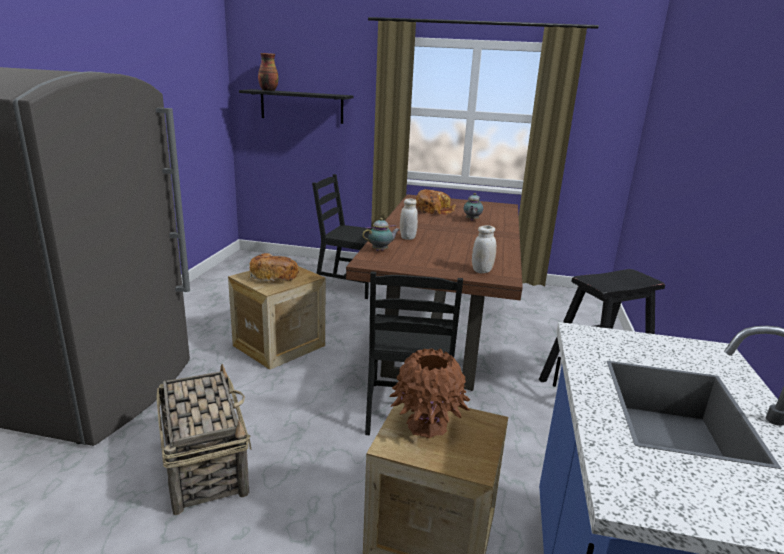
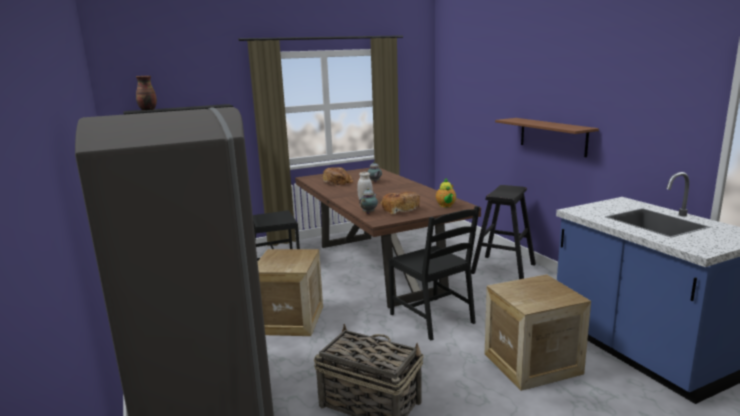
camera: 35 degrees left, 5 degrees down
(273, 276) = (282, 260): bread -> bread (400, 209)
(427, 425) = (525, 292): brown vase -> none
(482, 271) = (446, 206): white jar -> teapot
(718, 209) = (552, 136): none -> brown shelf

